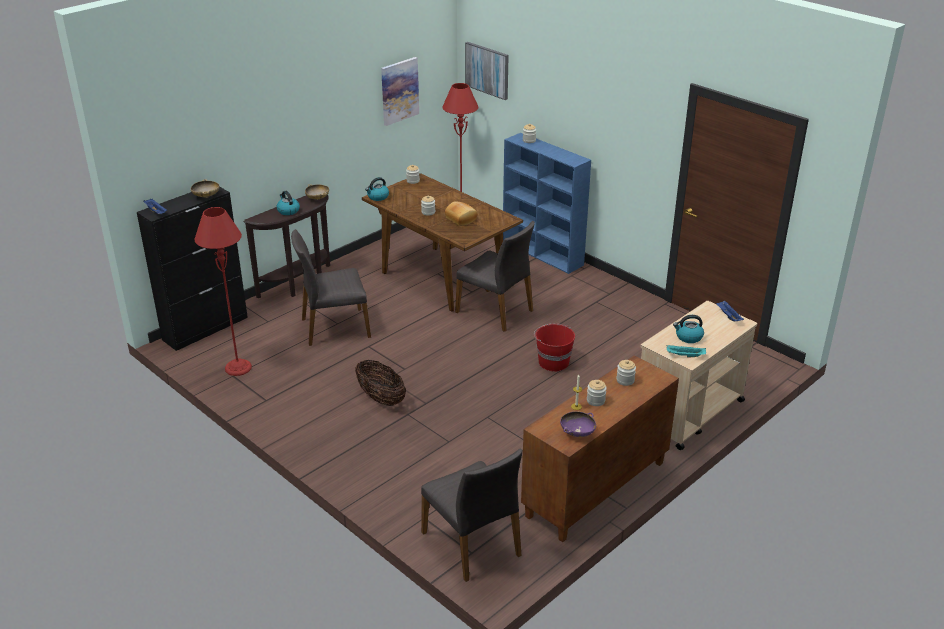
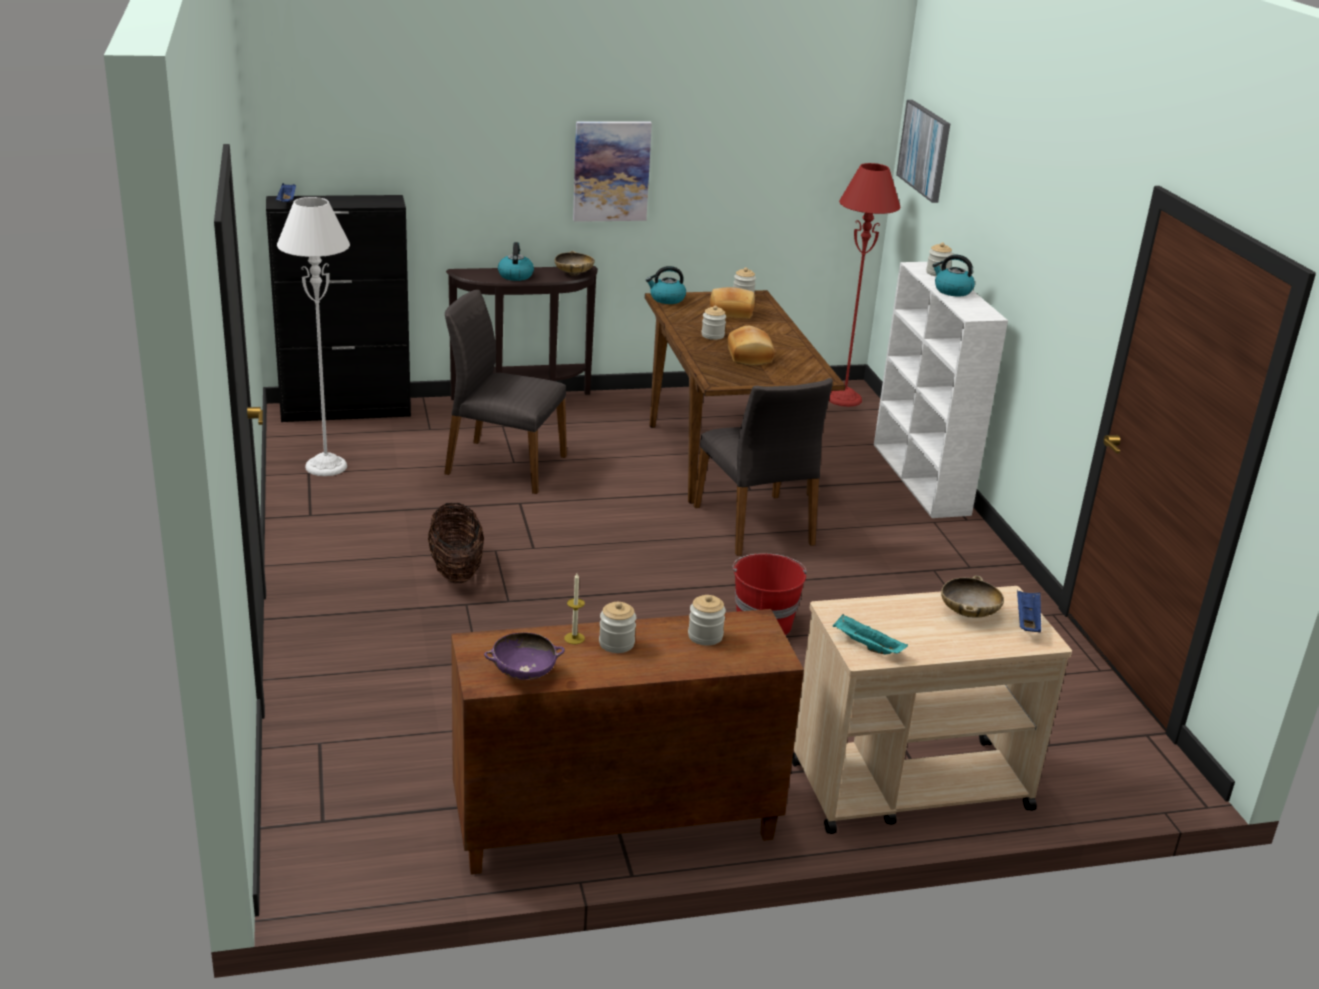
camera: 30 degrees right, 5 degrees down
(206, 196) = (371, 203): beige bowl -> beige bowl (969, 613)
(238, 368) = (326, 466): red floor lamp -> white floor lamp
(399, 91) = (771, 150): picture -> picture (611, 171)
(419, 194) = (731, 312): none -> bread
(473, 544) = (340, 810): grey chair -> none
(543, 253) = (921, 479): blue bookcase -> white bookcase
(688, 337) = (909, 623): kettle -> kettle (952, 291)

